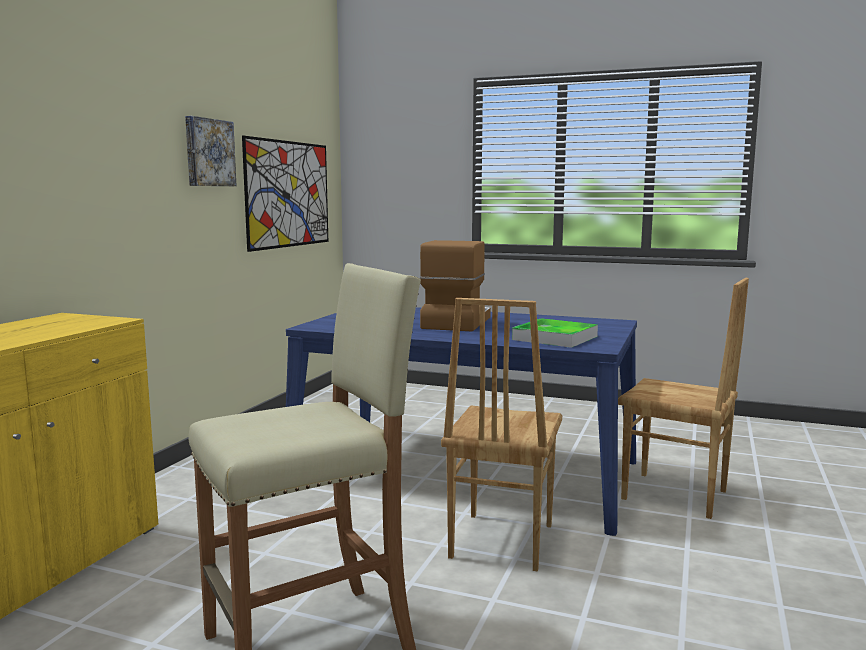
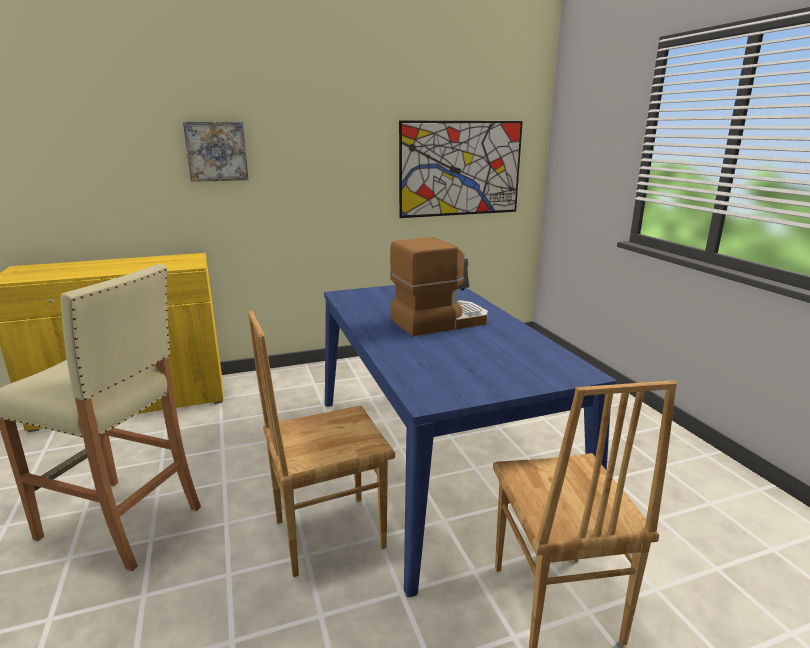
camera: 50 degrees right, 10 degrees up
(208, 152) = (356, 138): picture -> picture (216, 151)
(555, 338) = (440, 371): tray -> none

